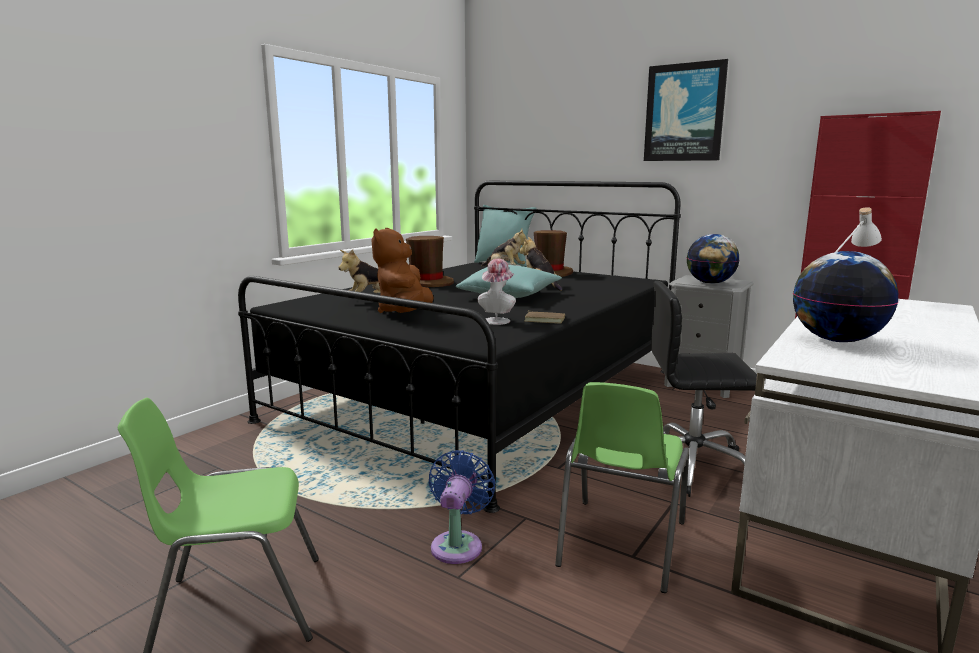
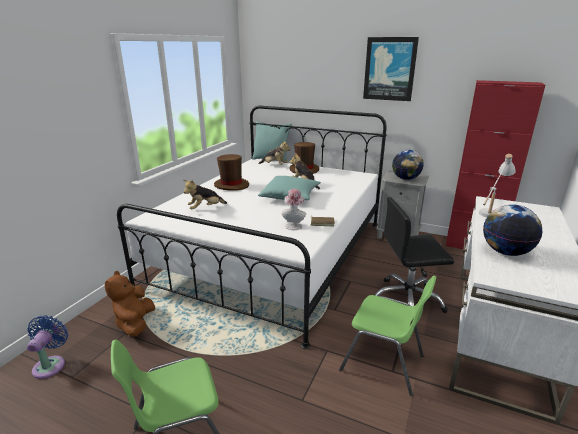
camera: 10 degrees left, 10 degrees up
(405, 313) = (232, 222): brown plush toy -> brown plush toy (135, 323)
(458, 544) = (294, 375): blue fan -> blue fan (51, 364)
(481, 394) = (272, 253): black bed -> white bed
(620, 544) = (383, 363): green chair -> green chair turned 75 degrees counterclockwise

